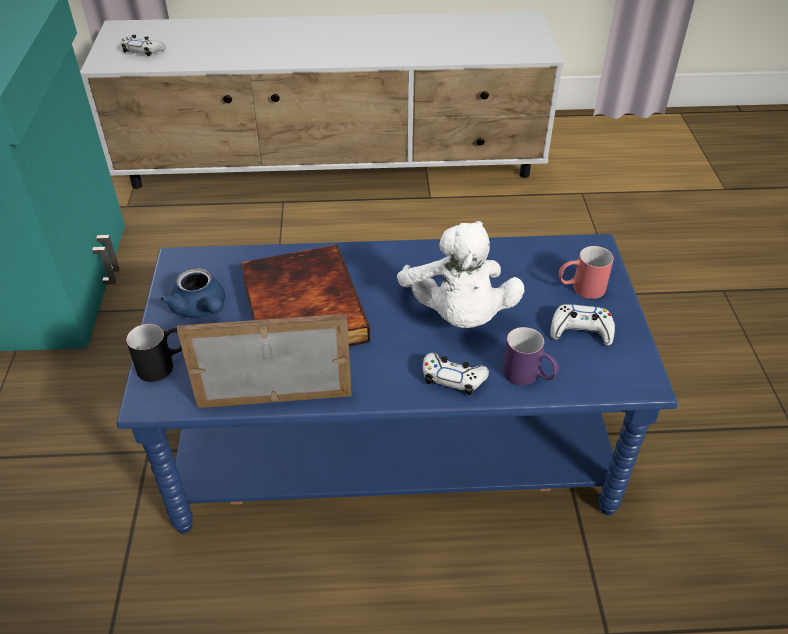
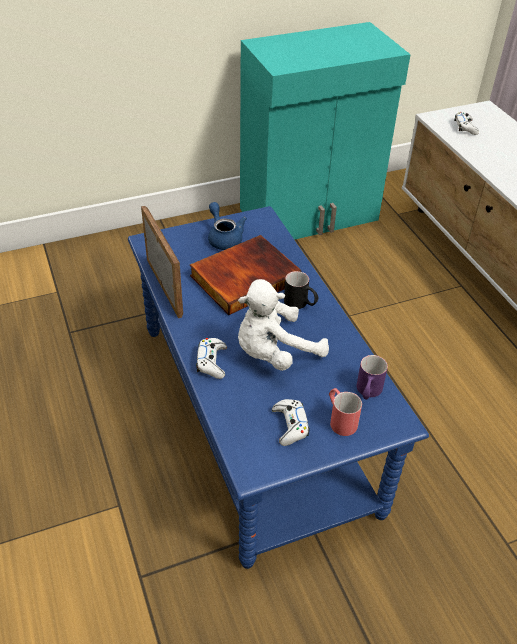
camera: 70 degrees right, 0 degrees up
(164, 364) = (174, 238): black mug -> black mug (300, 304)
(201, 309) = (224, 238): blue teapot -> blue teapot turned 120 degrees clockwise
(529, 376) = (229, 401): purple mug -> purple mug (368, 392)

